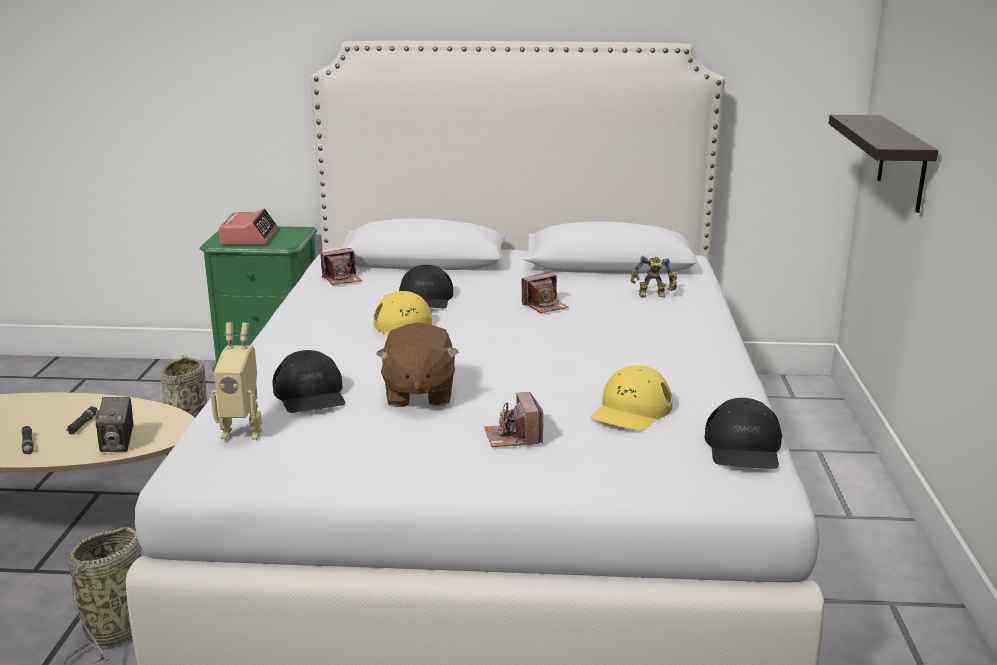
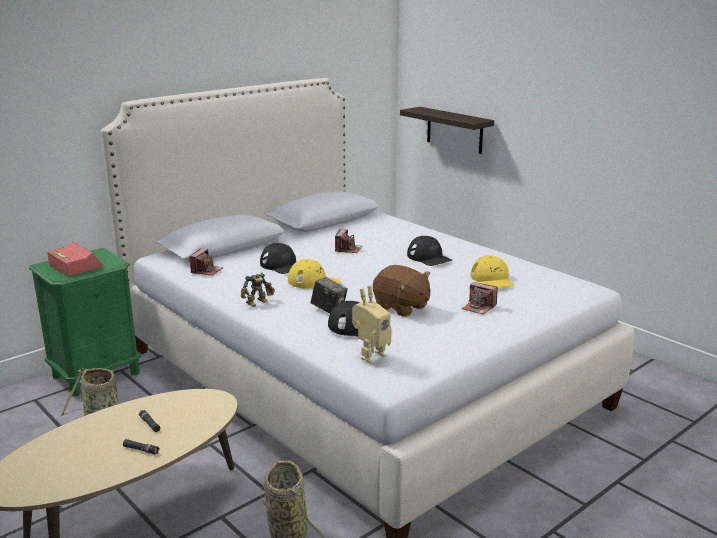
camera: 45 degrees left, 0 degrees up
(118, 444) = (202, 421): camera -> camera (329, 310)
(653, 295) = (383, 229): toy robot -> toy robot (258, 303)
(743, 447) = (556, 277): black cap -> black cap (429, 258)

